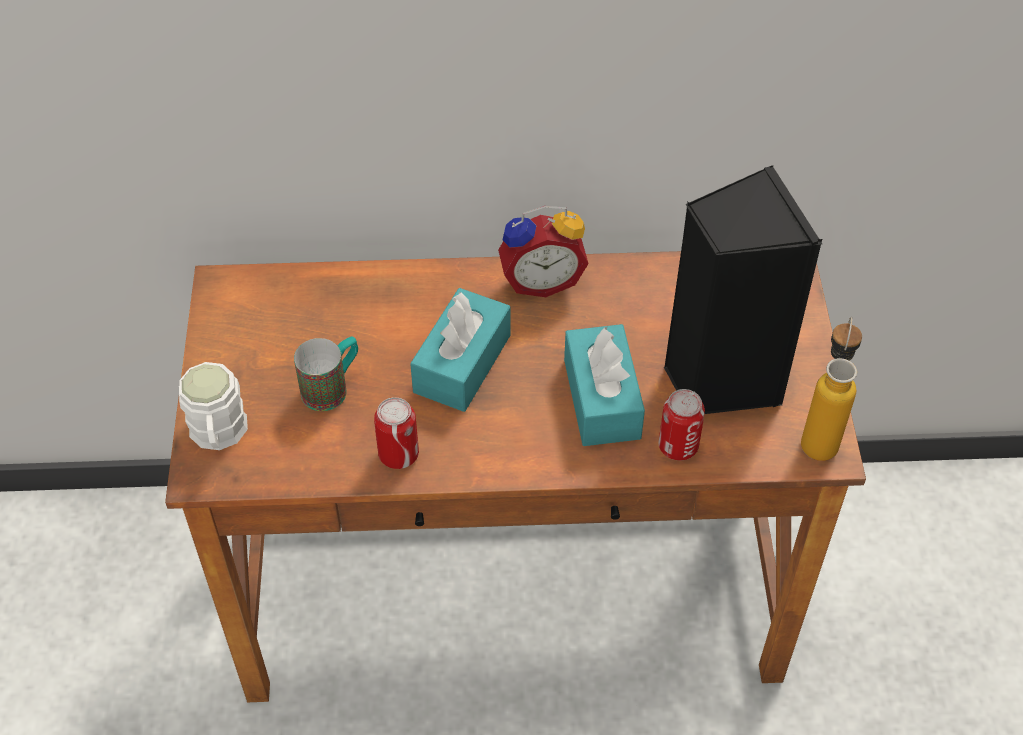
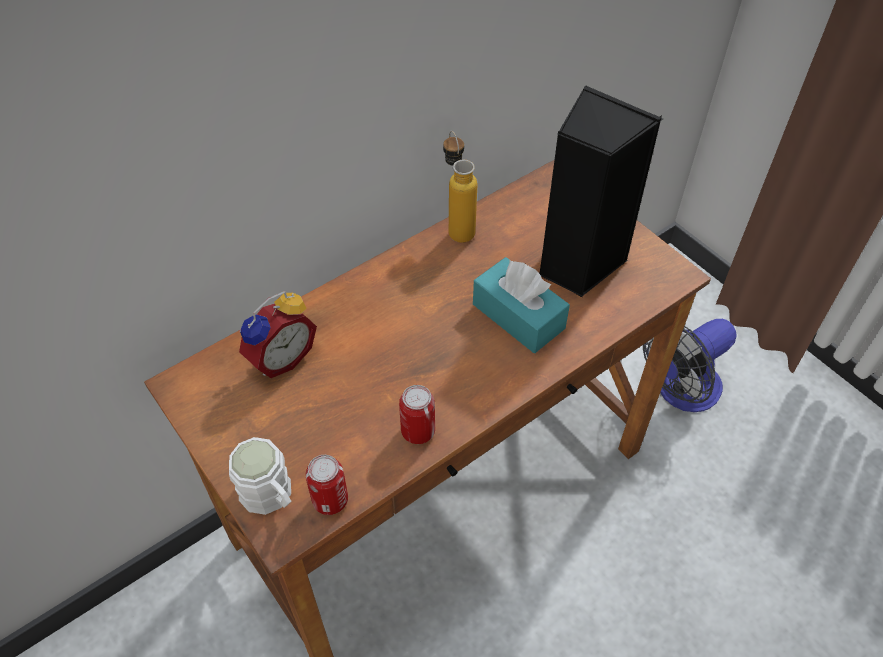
camera: 35 degrees left, 0 degrees up
(332, 387) = (329, 411): mug -> none
(462, 363) = (407, 344): turquoise tissue box -> none
(541, 280) = (411, 260): alarm clock -> alarm clock (280, 357)
(678, 446) = (591, 320): can -> can (330, 500)
(820, 434) = (663, 265): bottle -> bottle (457, 226)
(899, 646) = (680, 391): none -> fan

